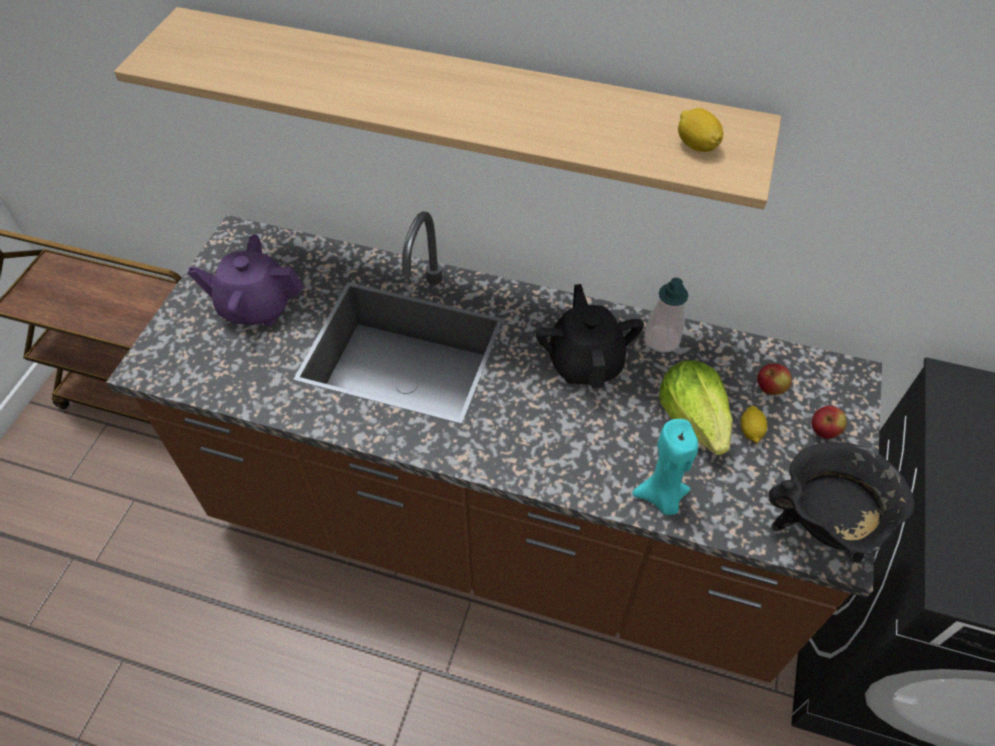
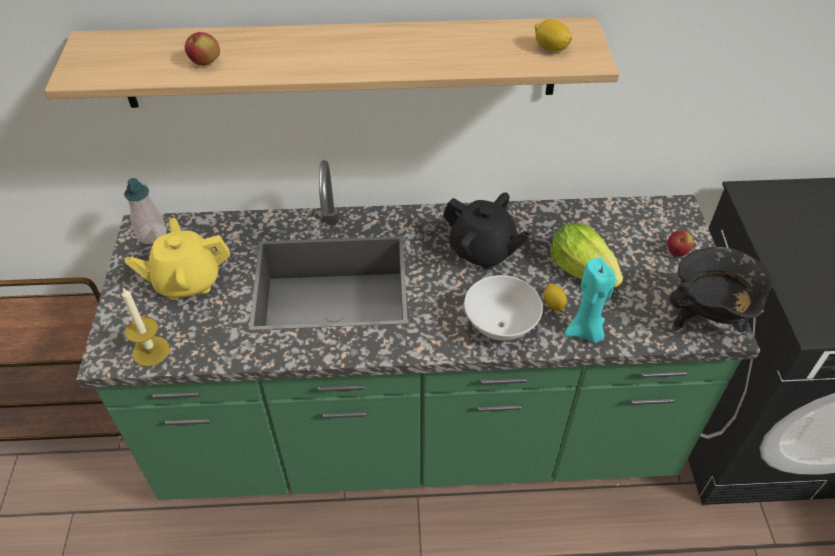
camera: 20 degrees left, 5 degrees down
(188, 373) = (151, 351): none -> candle
(256, 306) = (187, 281): purple teapot -> yellow teapot
(497, 532) = (417, 434): brown counter -> green counter
(564, 459) = (501, 326): none -> white bowl
(585, 362) = (482, 251): black teapot -> black teapot turned 150 degrees clockwise
(661, 339) = (532, 219): soap dispenser -> soap dispenser (152, 234)
(750, 430) = (626, 266): lemon -> lemon (554, 304)
(770, 388) = (626, 233): apple -> apple (205, 63)

